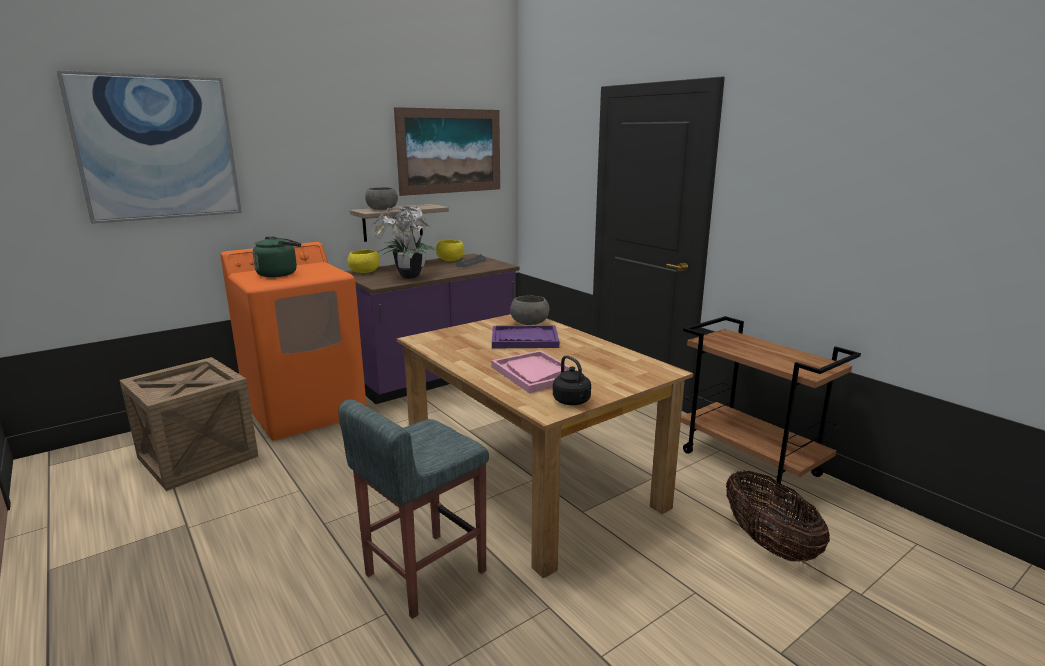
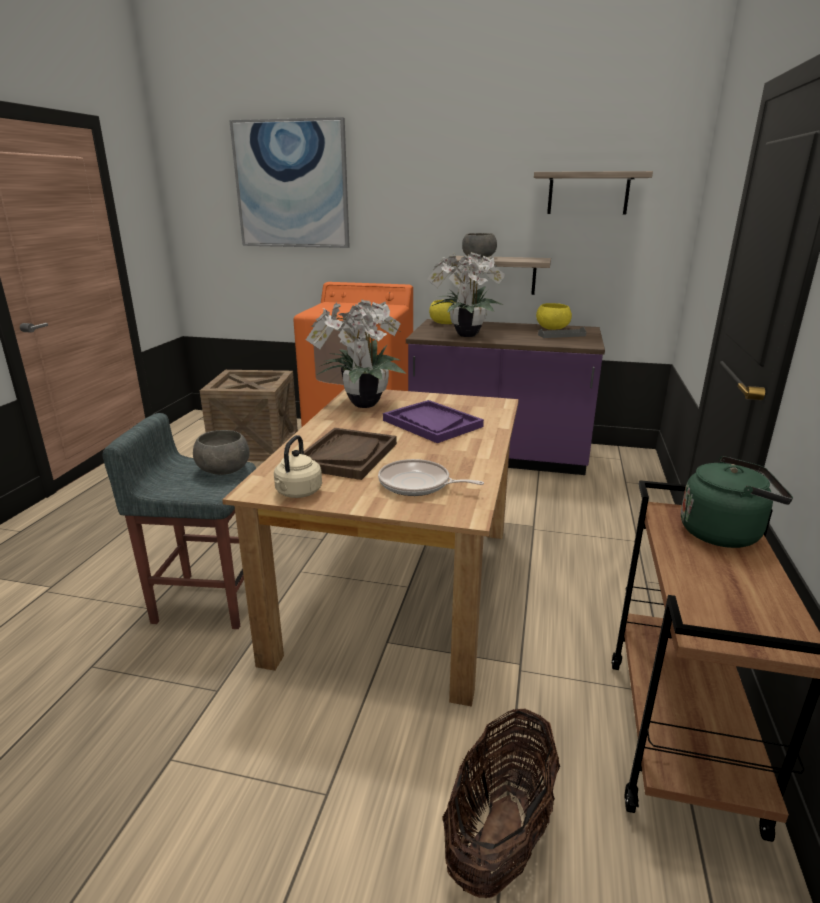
camera: 50 degrees right, 5 degrees up
(279, 274) = (345, 308): green kettle -> green kettle (724, 533)
(446, 344) = (361, 404): none -> potted plant
(450, 151) = (588, 193): picture -> shelf
(530, 322) = (484, 411): grey bowl -> grey bowl (224, 469)
(535, 373) = (347, 455): pink tray -> brown tray
(573, 401) = (297, 493): black kettle -> beige kettle
(612, 369) = (418, 484): none -> frying pan

